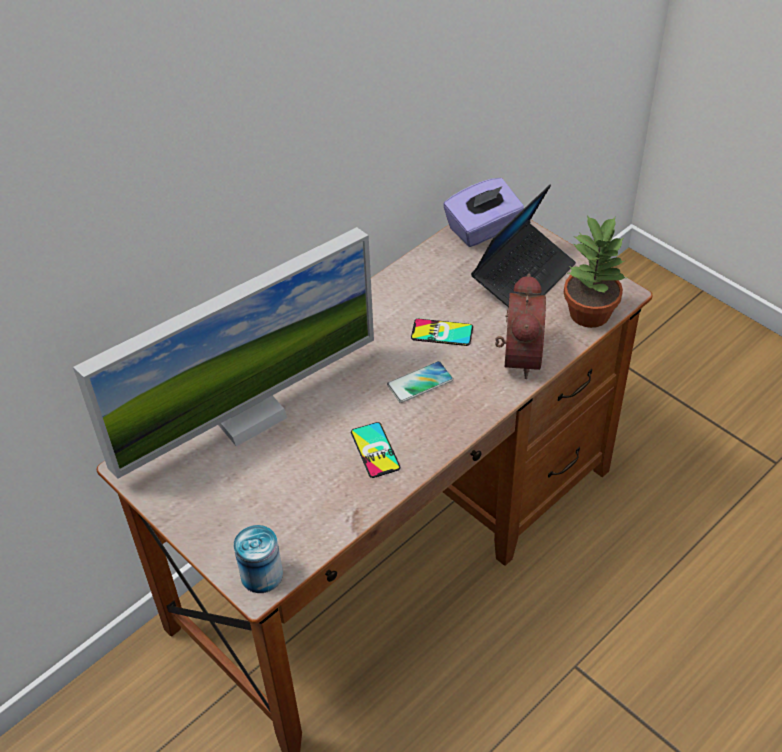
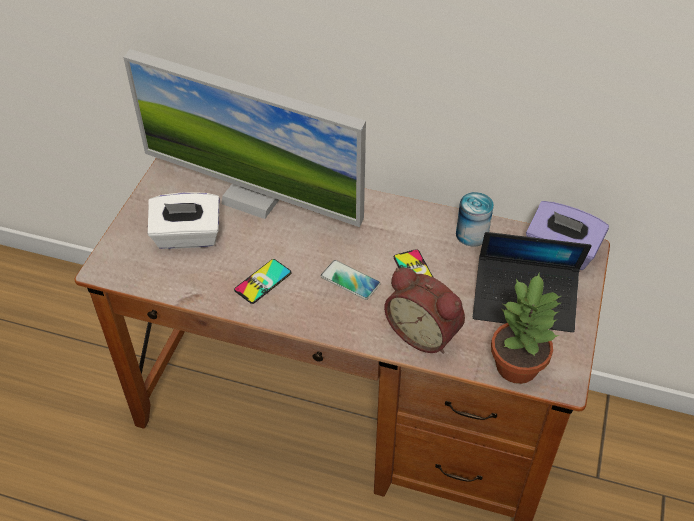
camera: 60 degrees right, 0 degrees up
(261, 574) = (114, 267): can -> can (472, 234)
(264, 492) = (187, 237): none -> white tissue box
(517, 356) = (424, 332): alarm clock -> alarm clock turned 60 degrees clockwise

